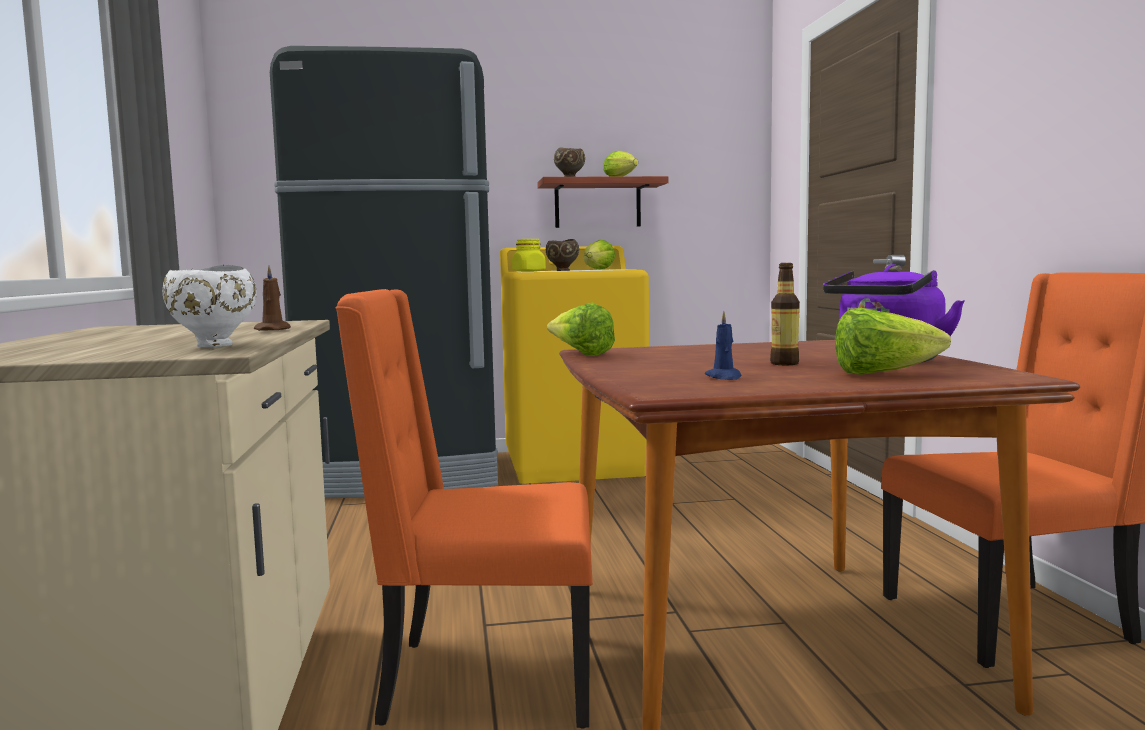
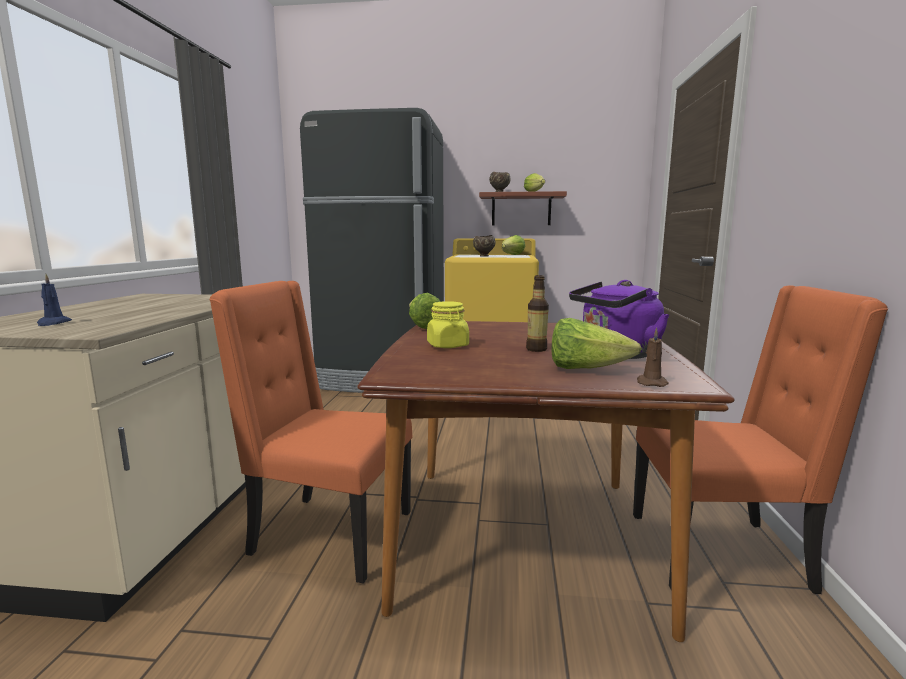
camera: 15 degrees right, 5 degrees up
(214, 346) = (117, 323): white bowl -> none
(273, 330) = (201, 306): brown candle -> brown candle (651, 383)
(529, 271) = (460, 256): yellow jar -> yellow jar (448, 345)
(724, 377) = (467, 361): blue candle -> blue candle (53, 323)

